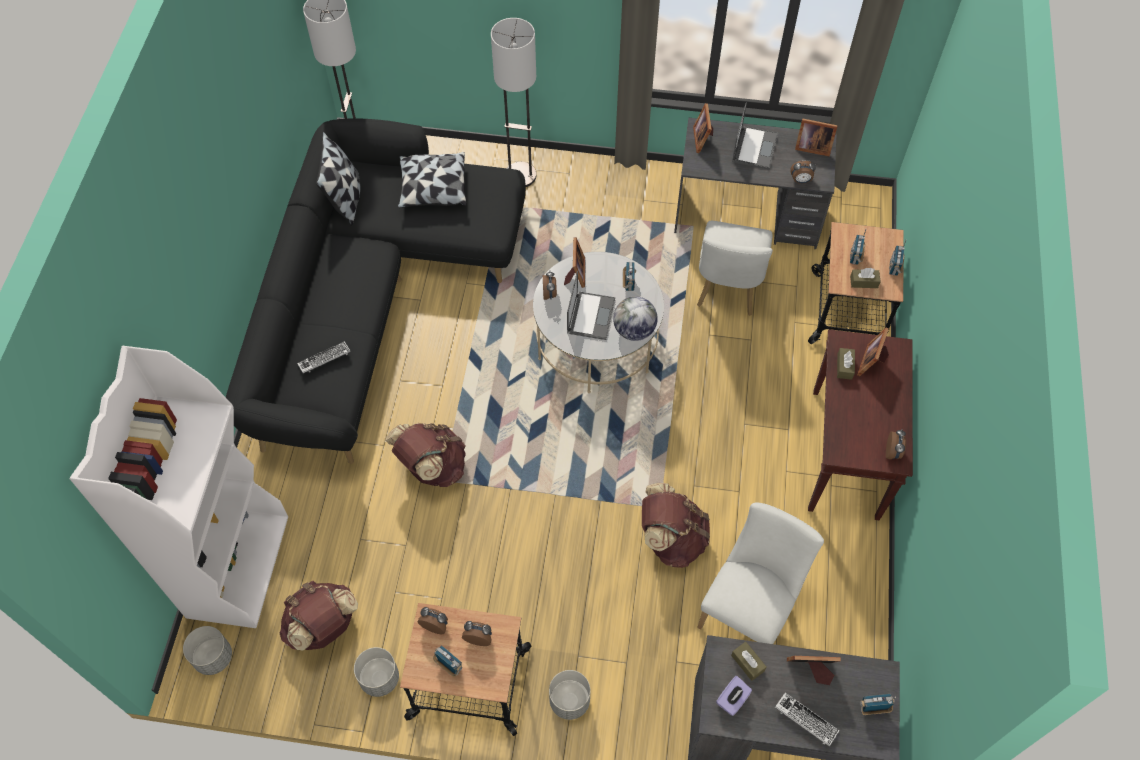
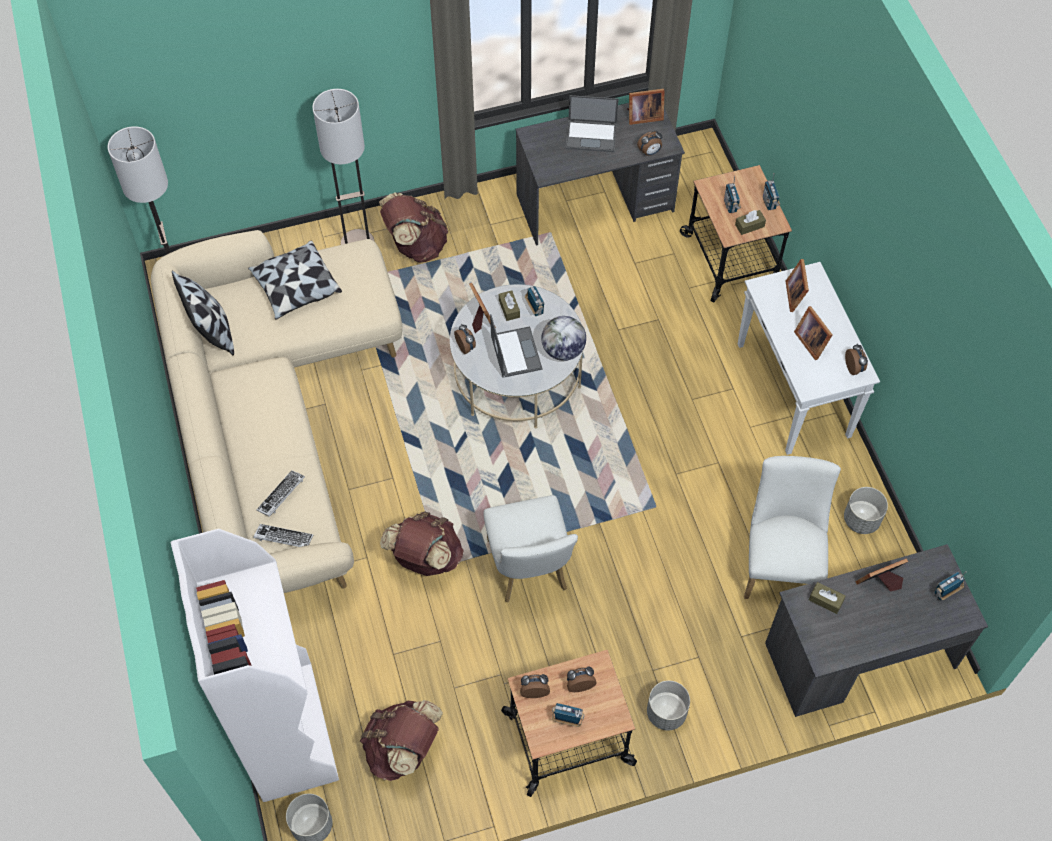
camera: 25 degrees left, 0 degrees up
(373, 298) = (276, 421): black sofa -> beige sofa
(379, 678) = (482, 772): grey planter -> grey planter (861, 520)
(671, 539) = (680, 530): brown backpack -> brown backpack (415, 245)
(703, 138) = (540, 144): picture frame -> picture frame (811, 341)
(727, 291) = (613, 282): white chair -> white chair (529, 570)
(732, 700) = (829, 637): purple tissue box -> none
(754, 147) = (592, 135): laptop -> laptop turned 105 degrees clockwise
(805, 720) = (897, 627): keyboard -> keyboard (284, 538)
(844, 366) = (776, 308): brown tissue box -> brown tissue box (509, 309)
(845, 455) = (794, 391): brown console table -> white console table

